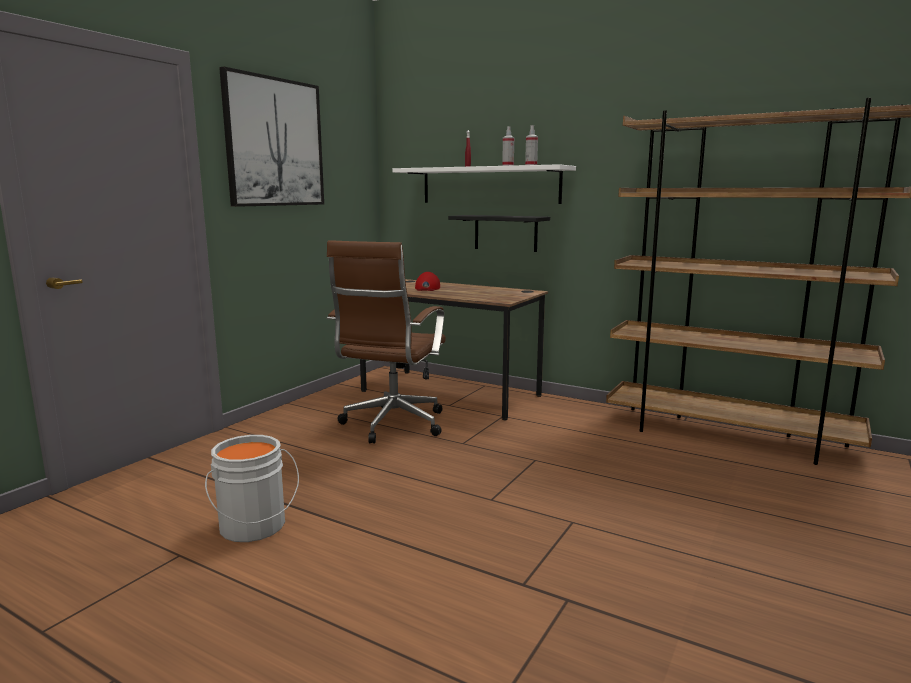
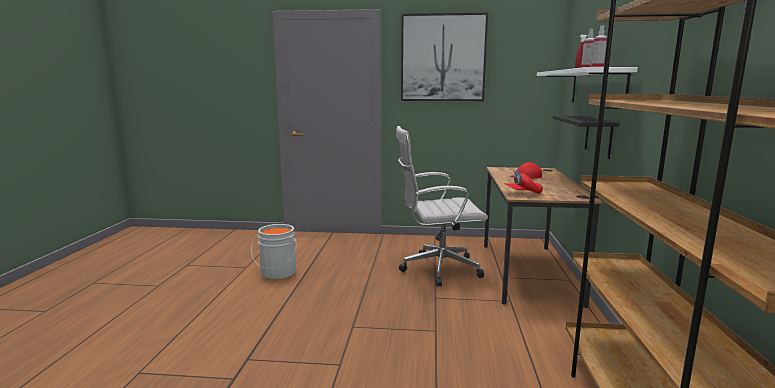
camera: 65 degrees right, 0 degrees up
(391, 425) = (437, 269): brown office chair -> white office chair
(494, 298) = (523, 193): none -> red cap

